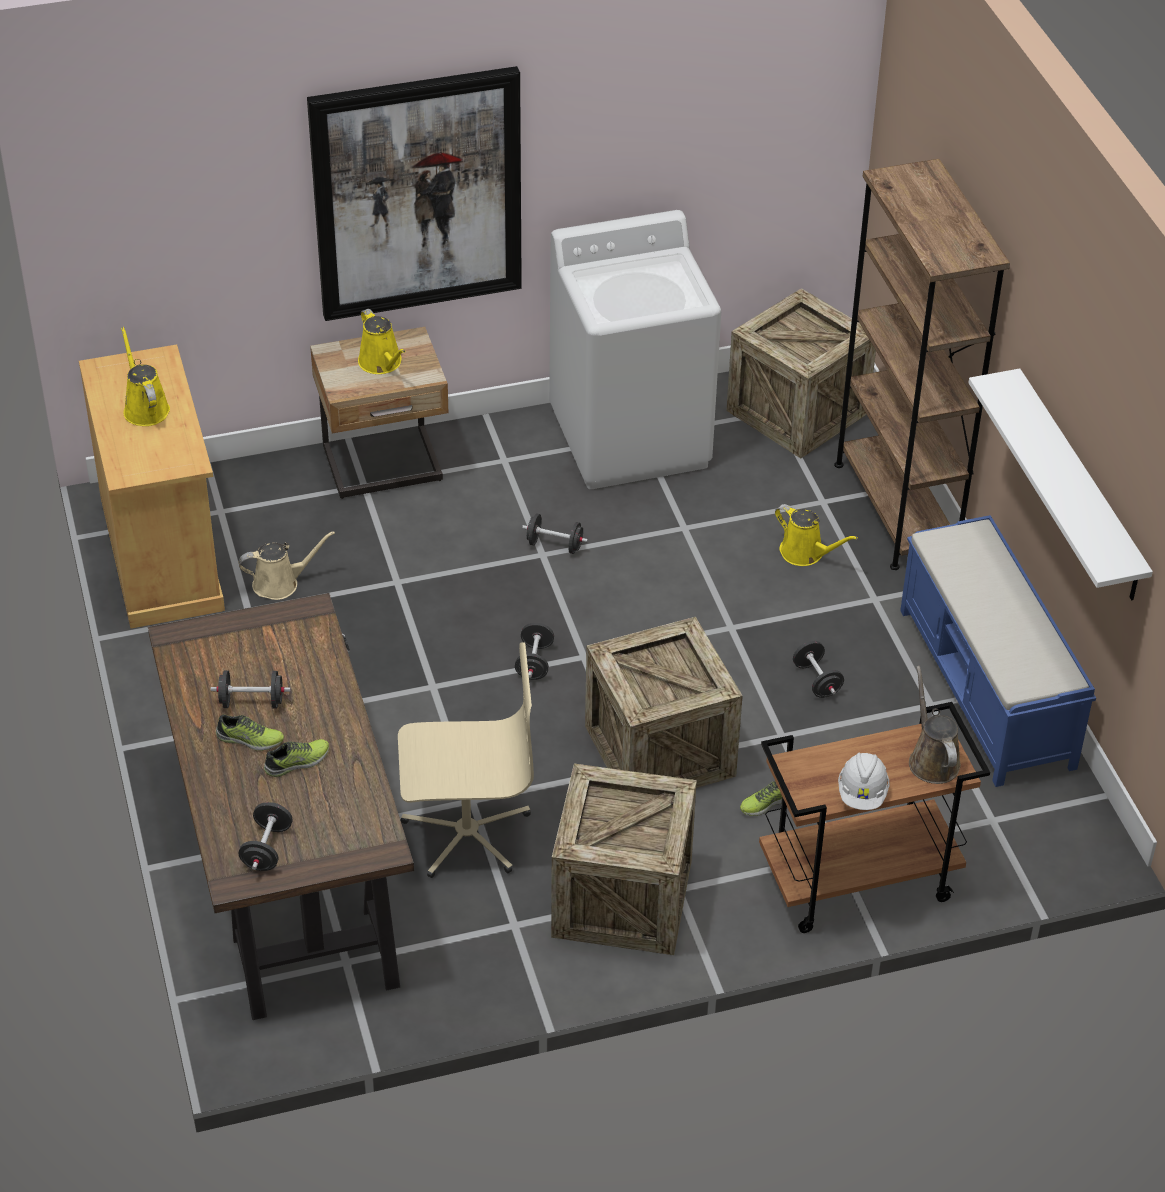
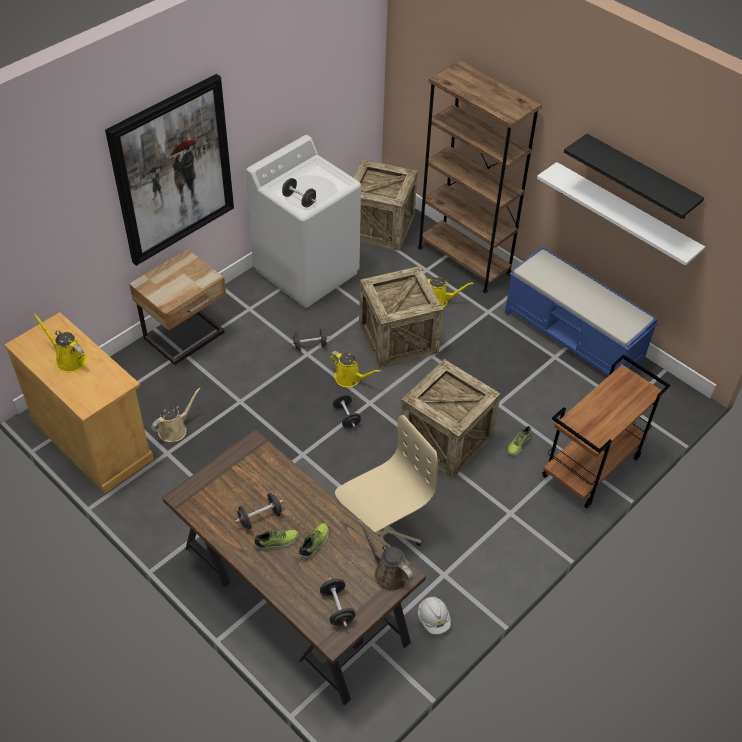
camera: 30 degrees left, 5 degrees up
(382, 363) = (178, 279): yellow watering can -> yellow watering can (350, 378)
(622, 898) = (487, 532): crate -> crate (398, 338)
(817, 681) = (493, 367): black dumbbell -> black dumbbell (299, 200)
(862, 793) = (616, 423): white hard hat -> white hard hat (433, 619)
(932, 760) = (633, 390): brown watering can -> brown watering can (388, 573)
(1097, 425) = (640, 178): none -> black shelf

